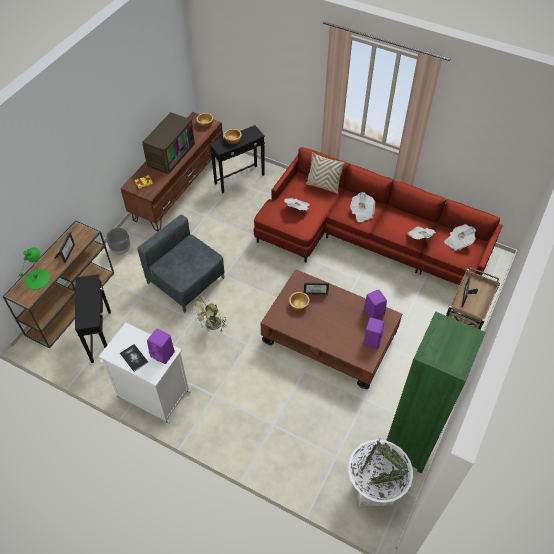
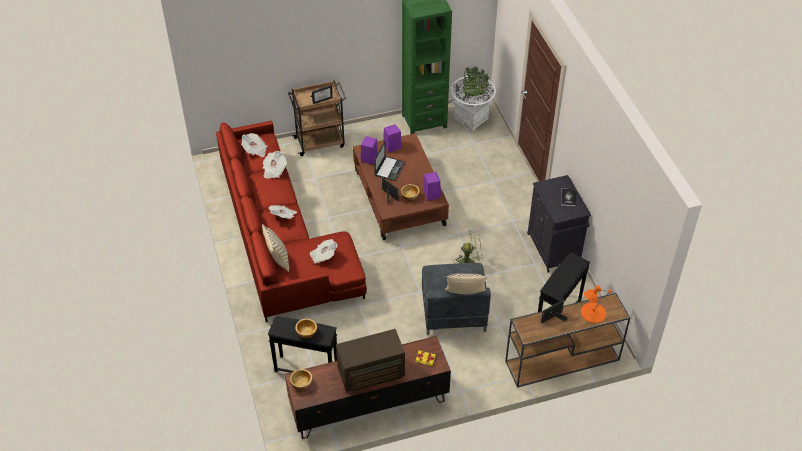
camera: 135 degrees left, 5 degrees down
(37, 279) = (592, 312): green table lamp -> orange table lamp
(121, 249) = (480, 379): grey planter -> none
(152, 394) = (553, 250): white cabinet -> black cabinet
(155, 233) = (465, 294): none -> beige pillow
(163, 354) = (547, 187): purple speaker -> purple speaker (431, 194)
(346, 317) = (390, 168): none -> laptop

